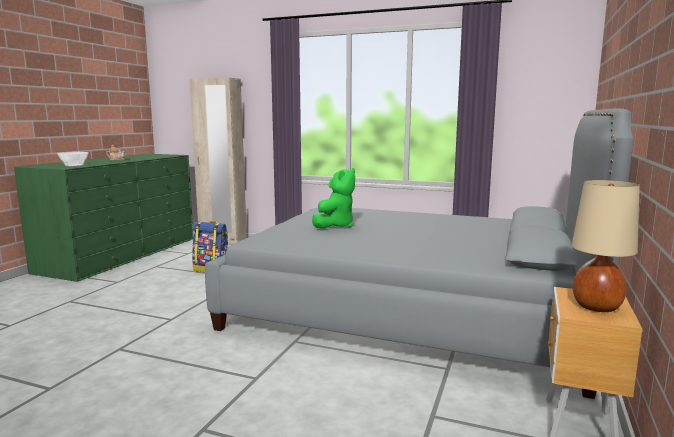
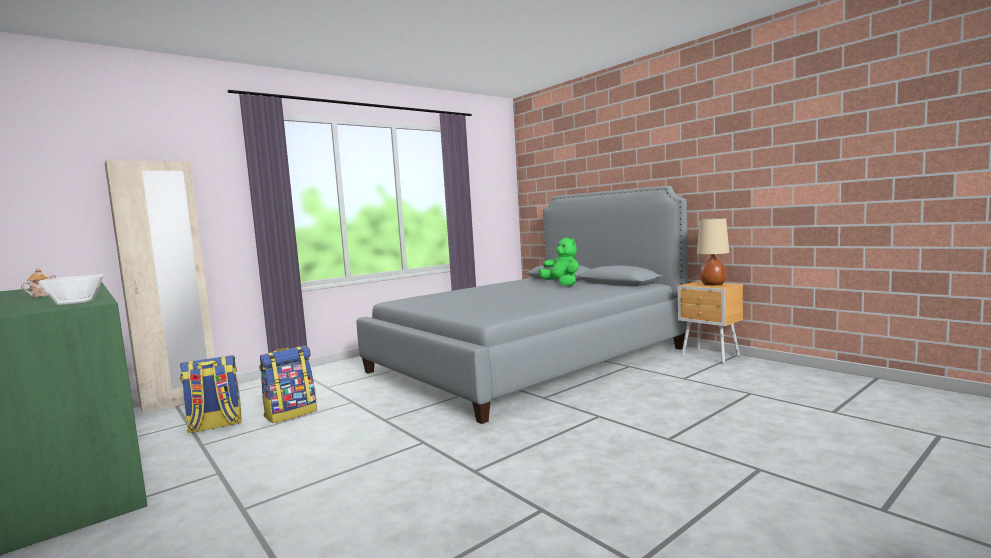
camera: 60 degrees left, 5 degrees down
(186, 260) = (215, 425): none -> backpack
(335, 225) = (474, 302): green plush toy -> green plush toy (562, 285)

